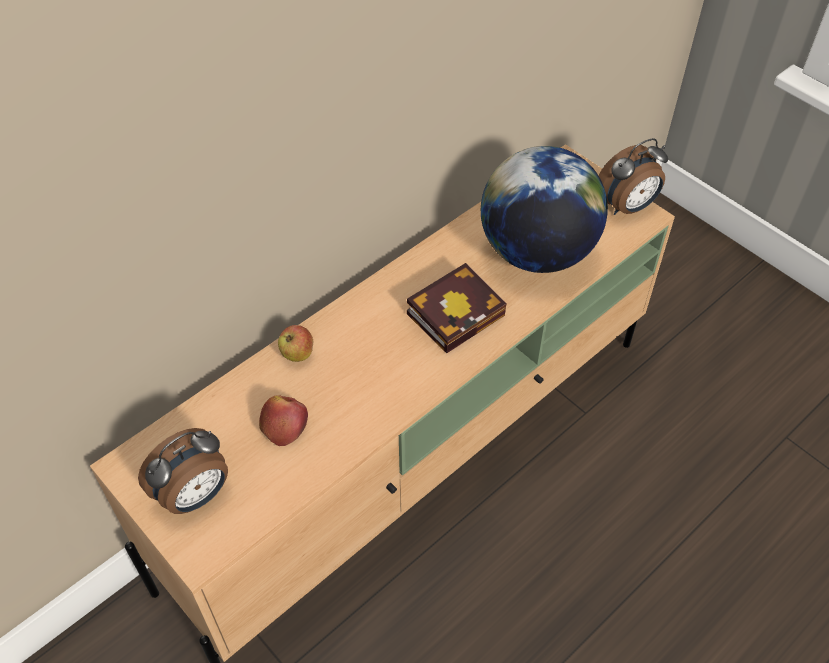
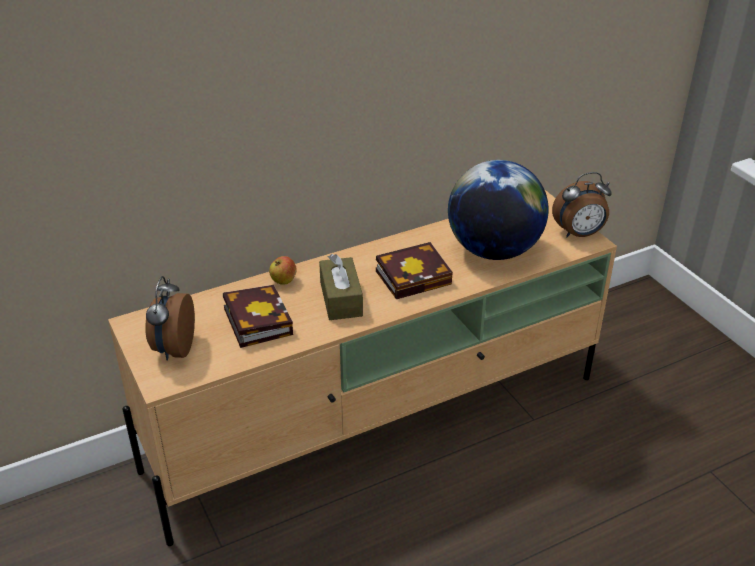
camera: 15 degrees right, 15 degrees down
(195, 495) = (173, 349): alarm clock -> alarm clock turned 120 degrees clockwise
(284, 424) = (255, 320): apple -> book
(379, 367) = (341, 299): none -> brown tissue box

